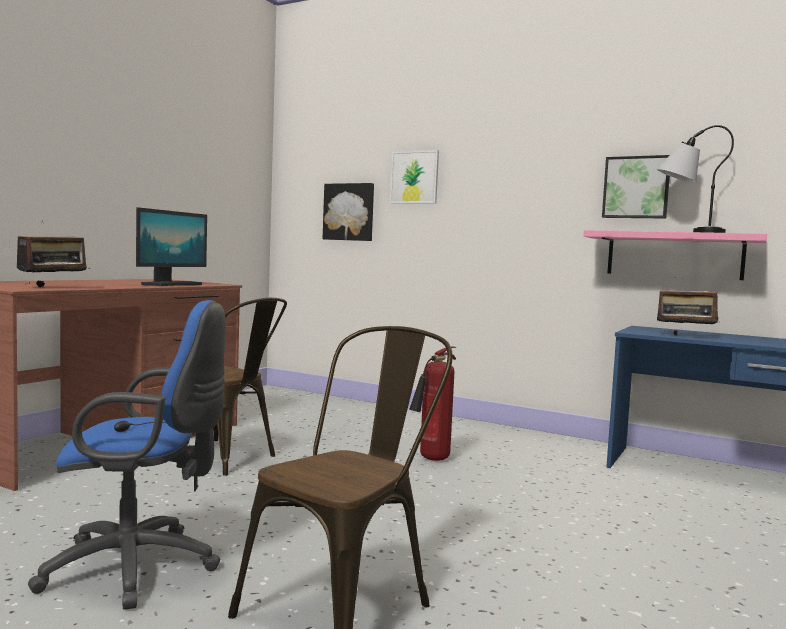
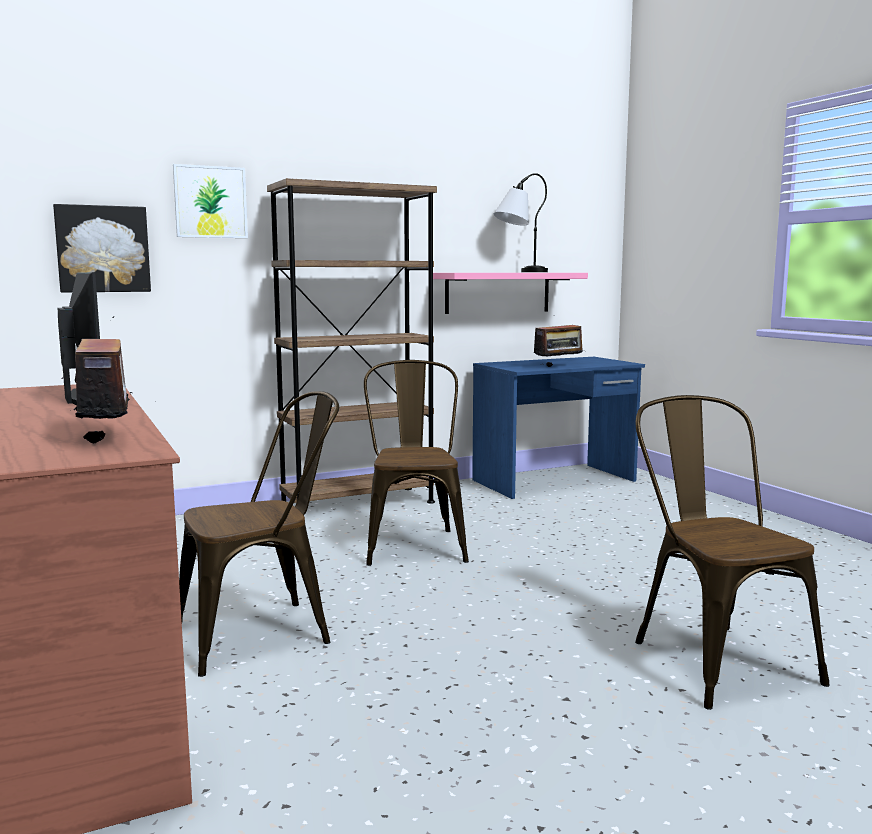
camera: 55 degrees left, 5 degrees up
(140, 568) = (570, 737): blue office chair -> none
(432, 460) = (414, 543): fire extinguisher -> brown chair
(482, 430) = (357, 503): none -> brown bookcase
(636, 187) = (464, 226): picture -> none

